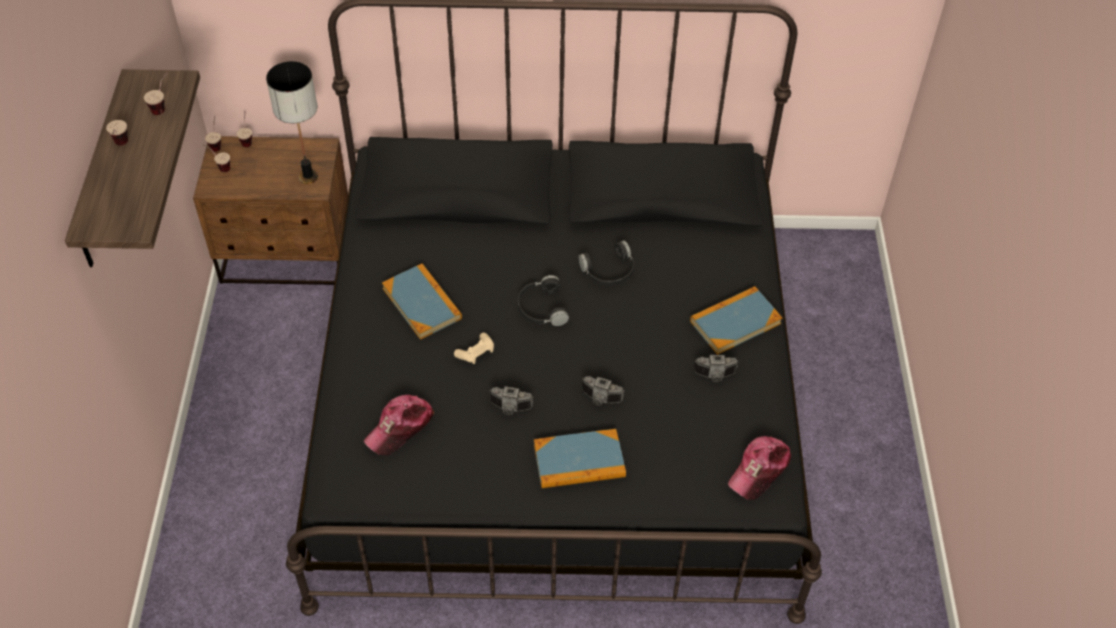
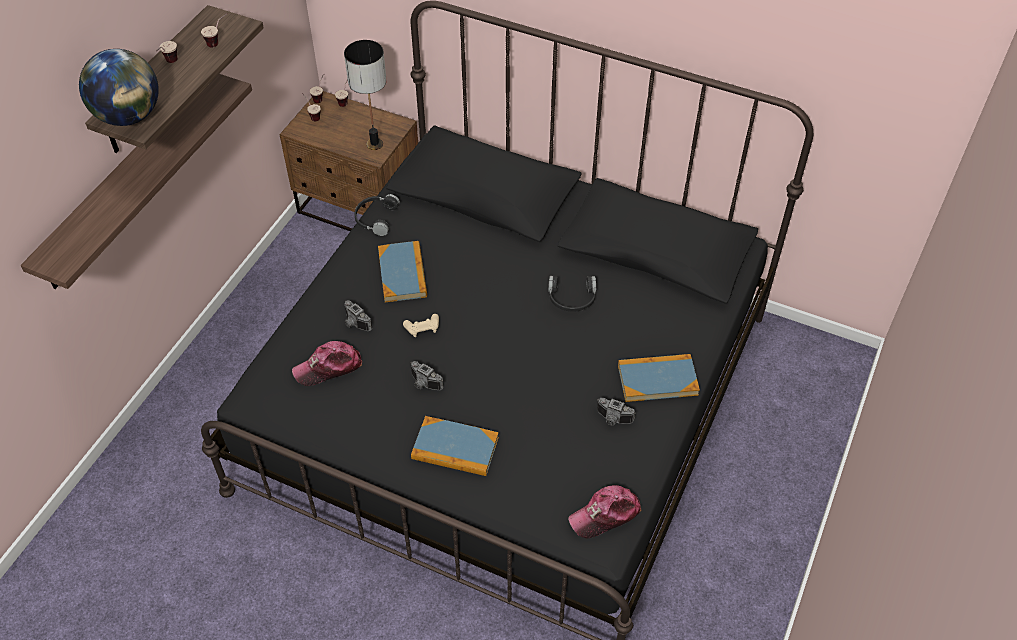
camera: 25 degrees right, 0 degrees up
(105, 295) = (129, 180): none -> shelf
(113, 218) = (129, 116): none -> globe
(540, 308) = (496, 310): black headphones -> black headphones (375, 218)
(600, 399) = (502, 404): camera -> camera (354, 324)

